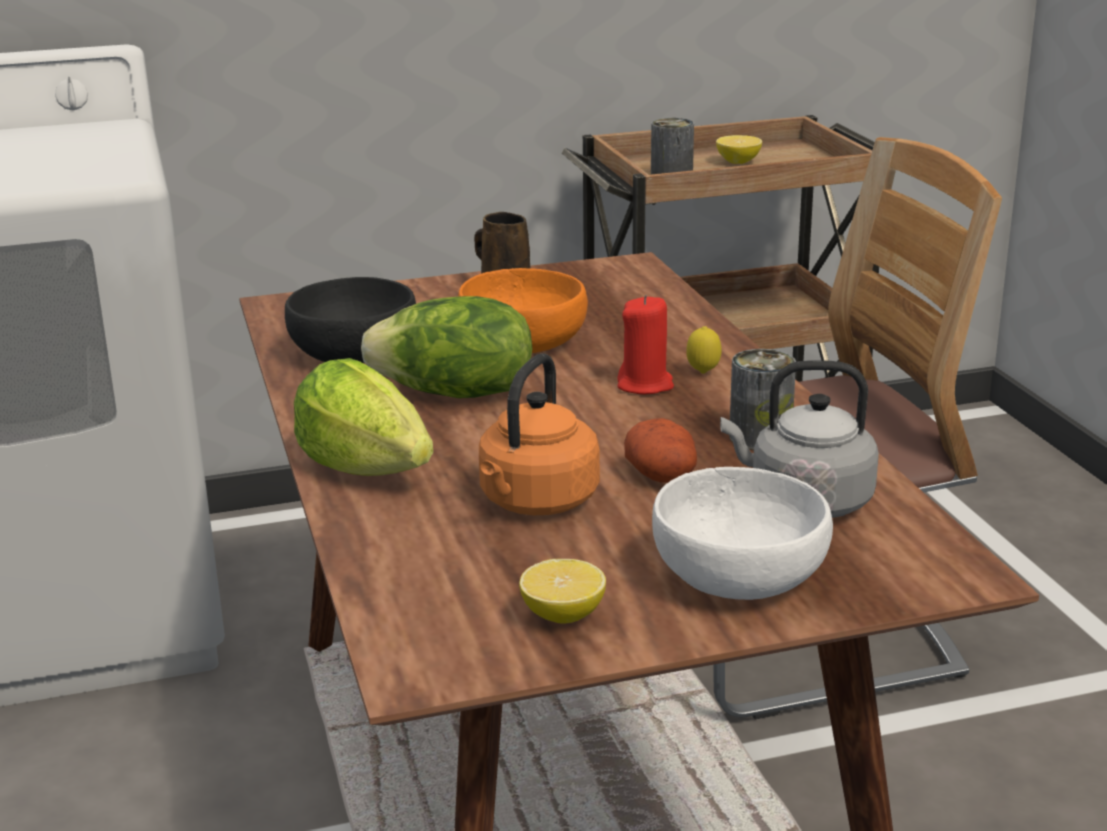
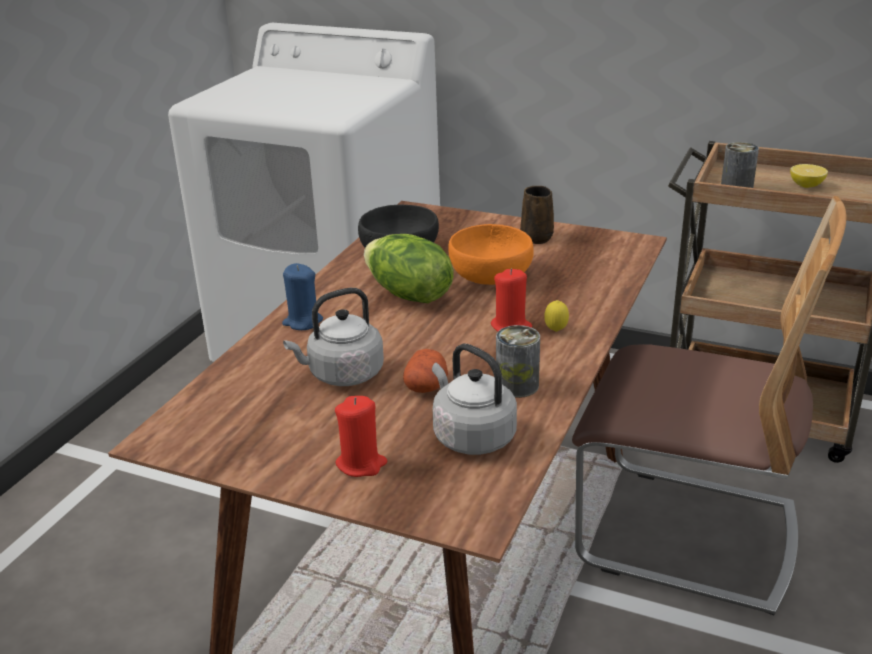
camera: 40 degrees right, 5 degrees up
(366, 467) = (302, 322): lettuce -> blue candle
(536, 502) = (342, 375): orange kettle -> grey kettle
(563, 615) = (253, 443): lemon -> none
(738, 578) = (361, 464): white bowl -> red candle

